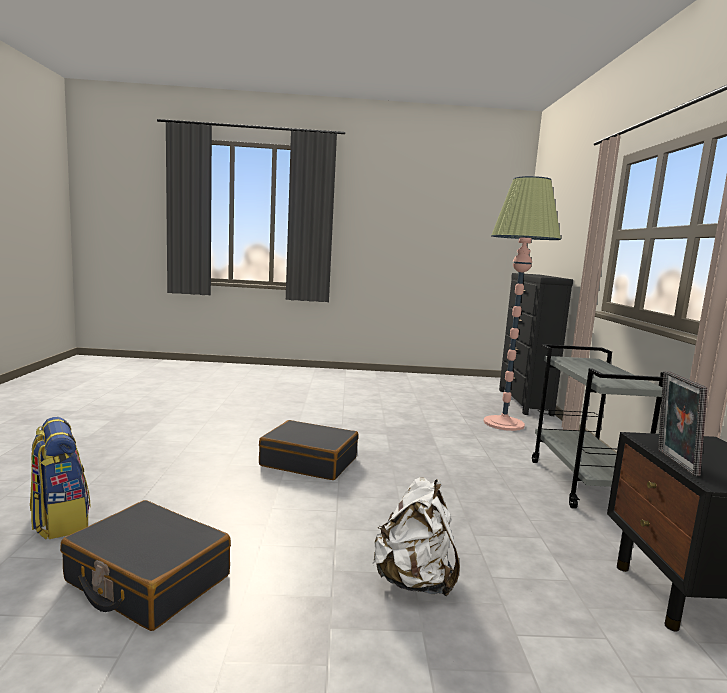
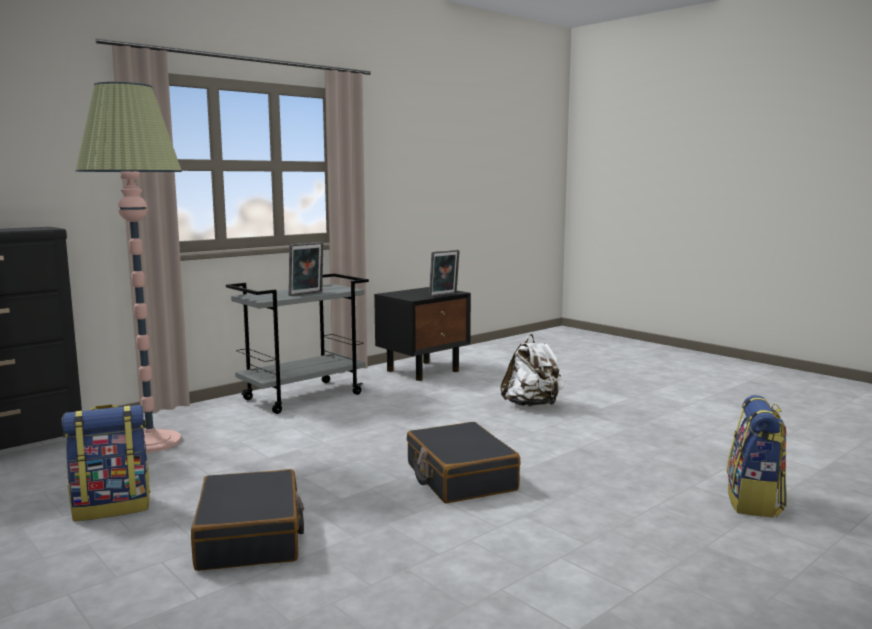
camera: 130 degrees left, 0 degrees up
(147, 579) = (688, 447): black suitcase -> black suitcase (250, 537)
(411, 403) = (112, 507): none -> backpack
(583, 369) = (307, 294): none -> picture frame

